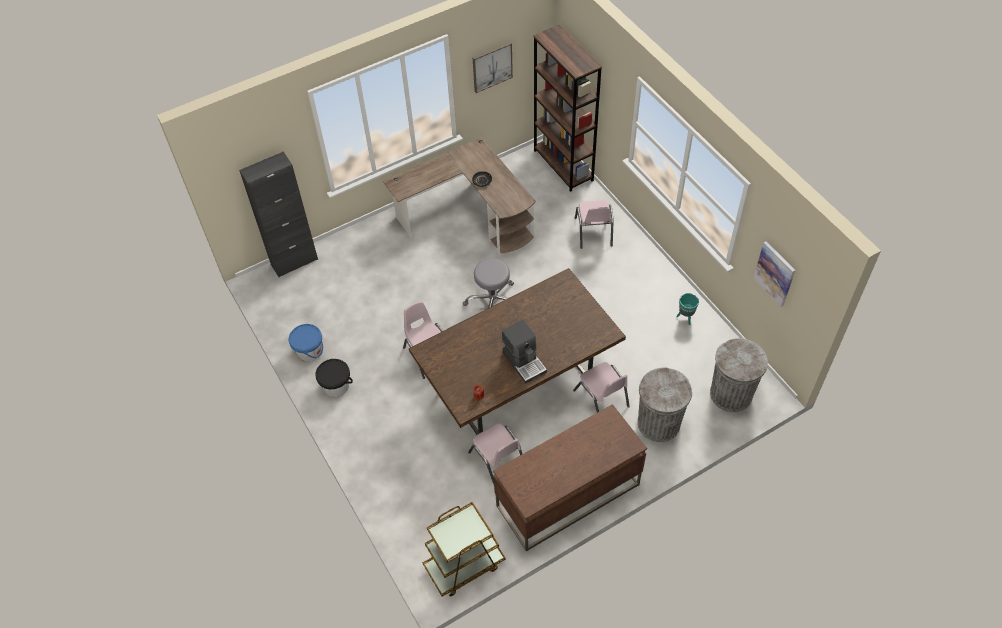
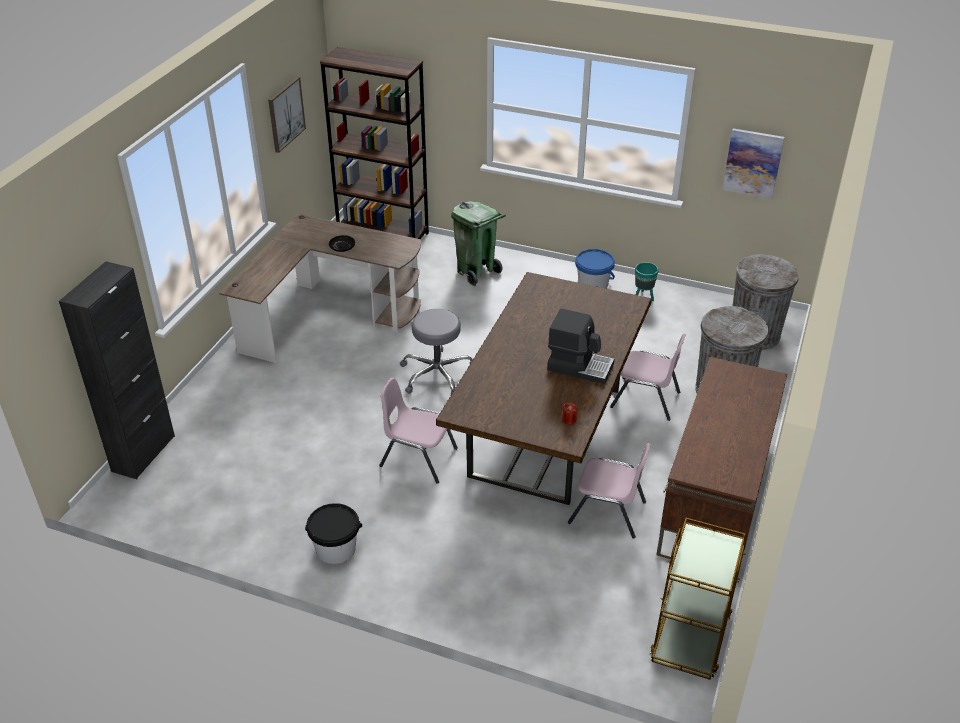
camera: 40 degrees left, 15 degrees down
(309, 351) = (260, 532): blue bucket -> blue bucket (593, 284)
(593, 232) = (476, 272): pink chair -> green trash can

